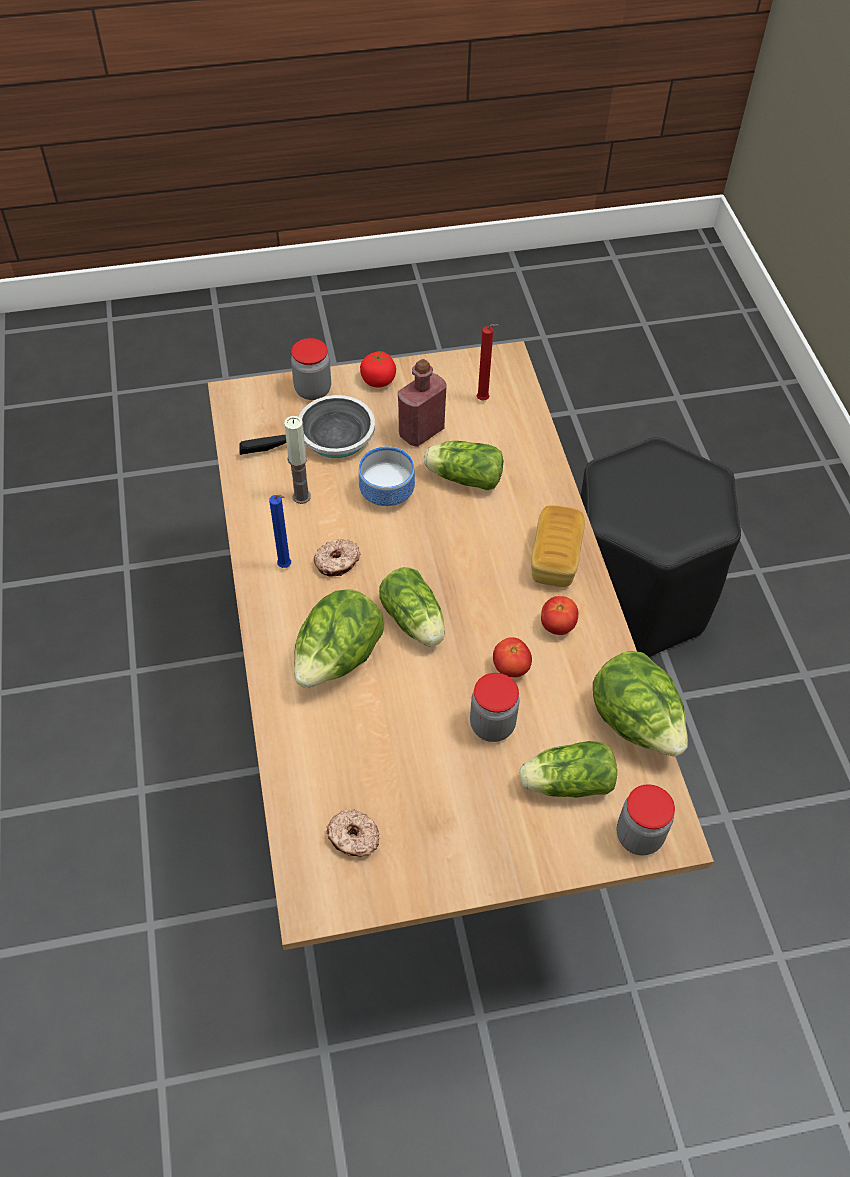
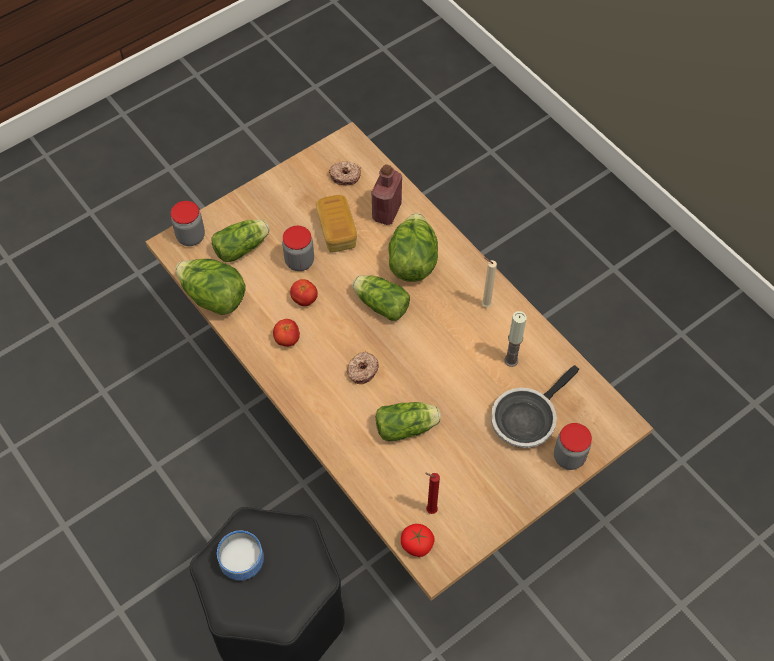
camera: 155 degrees right, 5 degrees up
(286, 567) = (484, 305): blue candle -> beige candle
(337, 562) = (454, 322): donut -> donut (362, 370)
(378, 380) = (525, 491): tomato -> tomato (416, 545)
(387, 494) = (453, 388): bowl -> bowl (241, 560)
(421, 432) = (461, 455): red bottle -> red bottle (386, 212)
(555, 558) = (309, 389): bread -> bread (337, 231)

